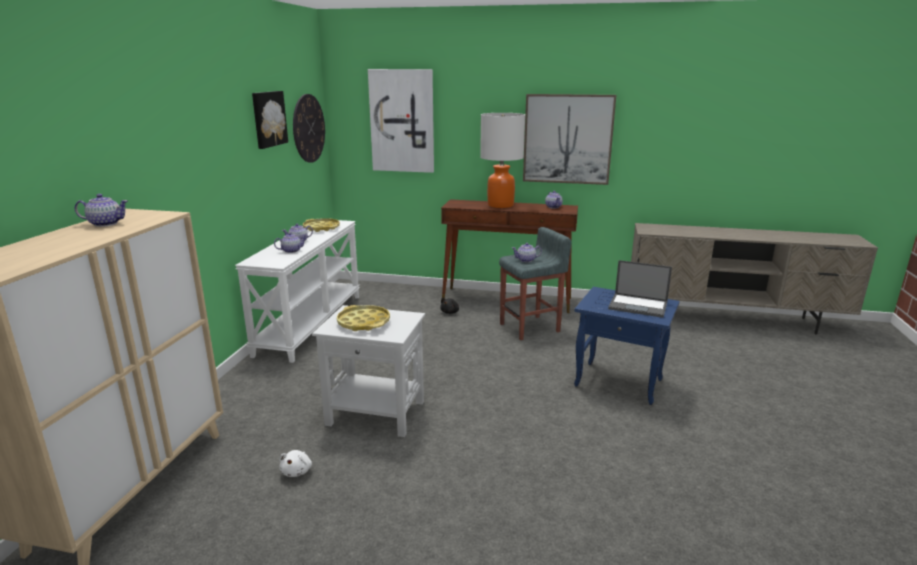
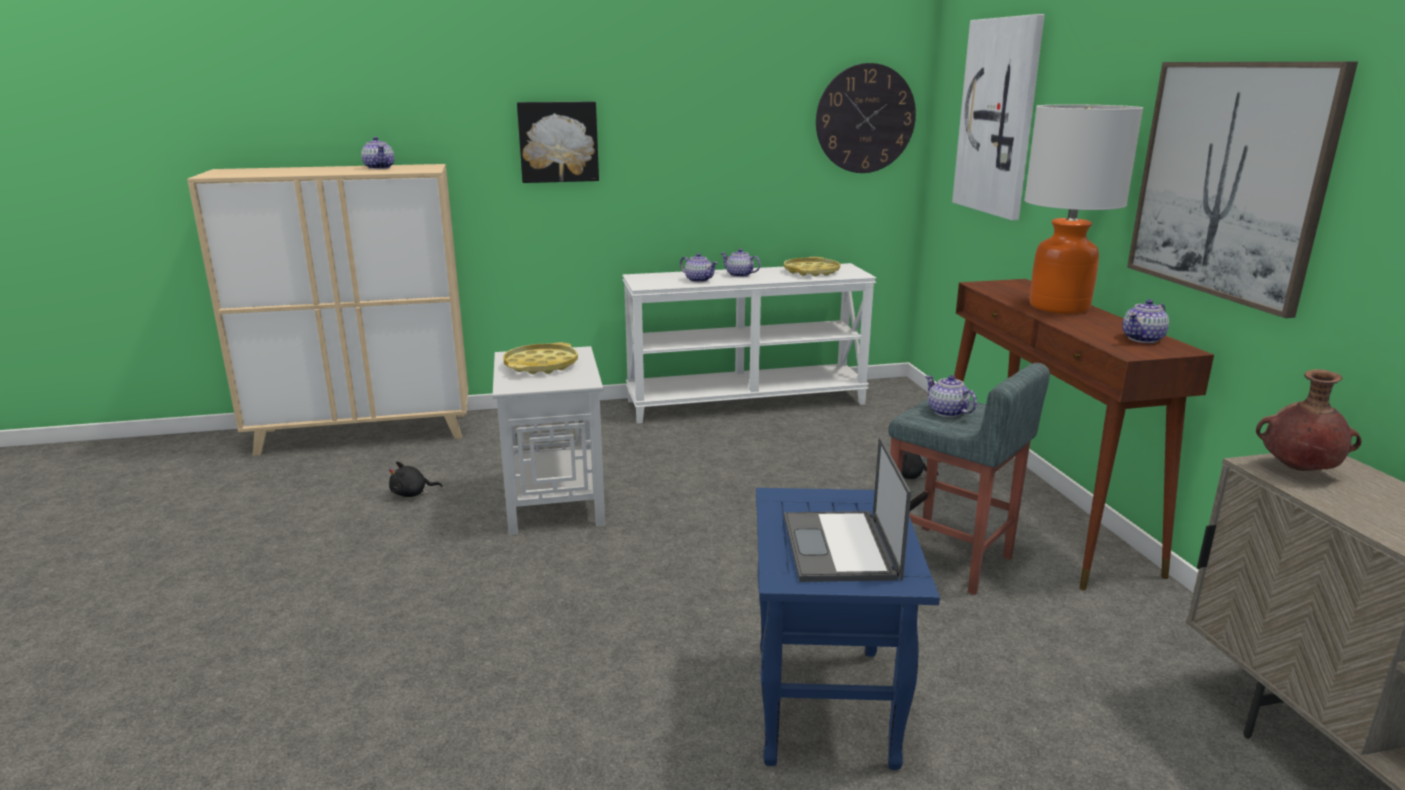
camera: 65 degrees right, 0 degrees up
(268, 119) = (751, 93): picture -> picture (558, 142)
(297, 471) = (412, 494): white plush toy -> black plush toy
(651, 230) = (1297, 470): none -> brown vase

